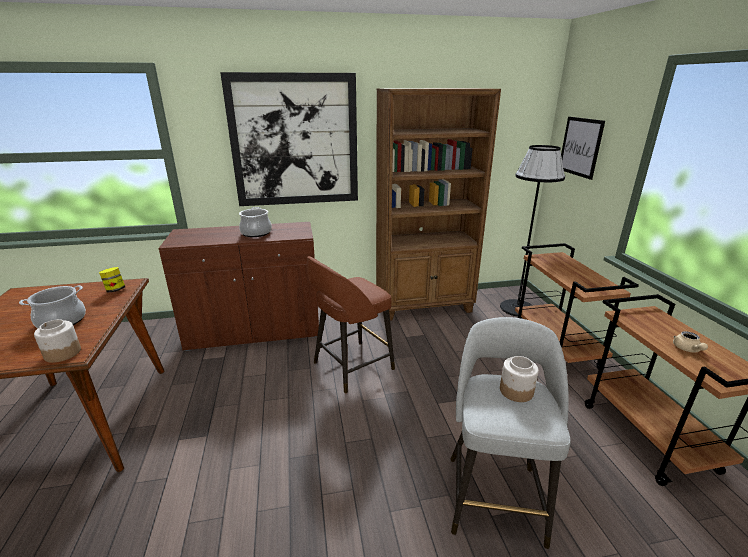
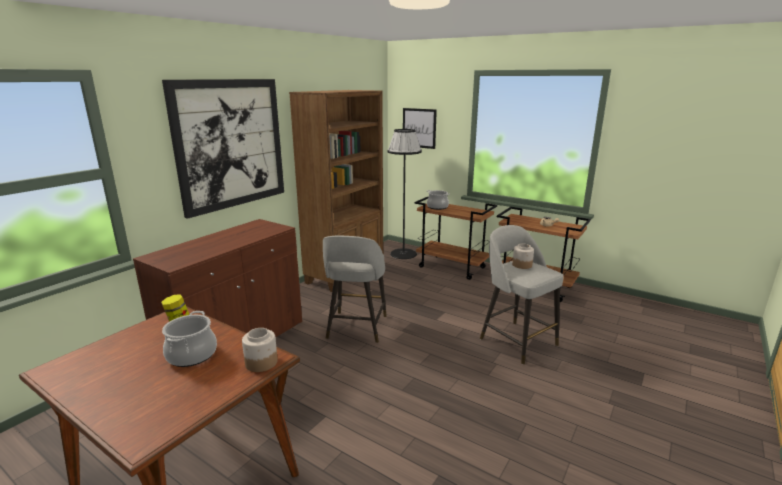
camera: 45 degrees left, 5 degrees down
(256, 233) = (235, 237): cooking pot -> cooking pot (437, 207)
(351, 367) = (356, 328): brown stool -> grey stool

